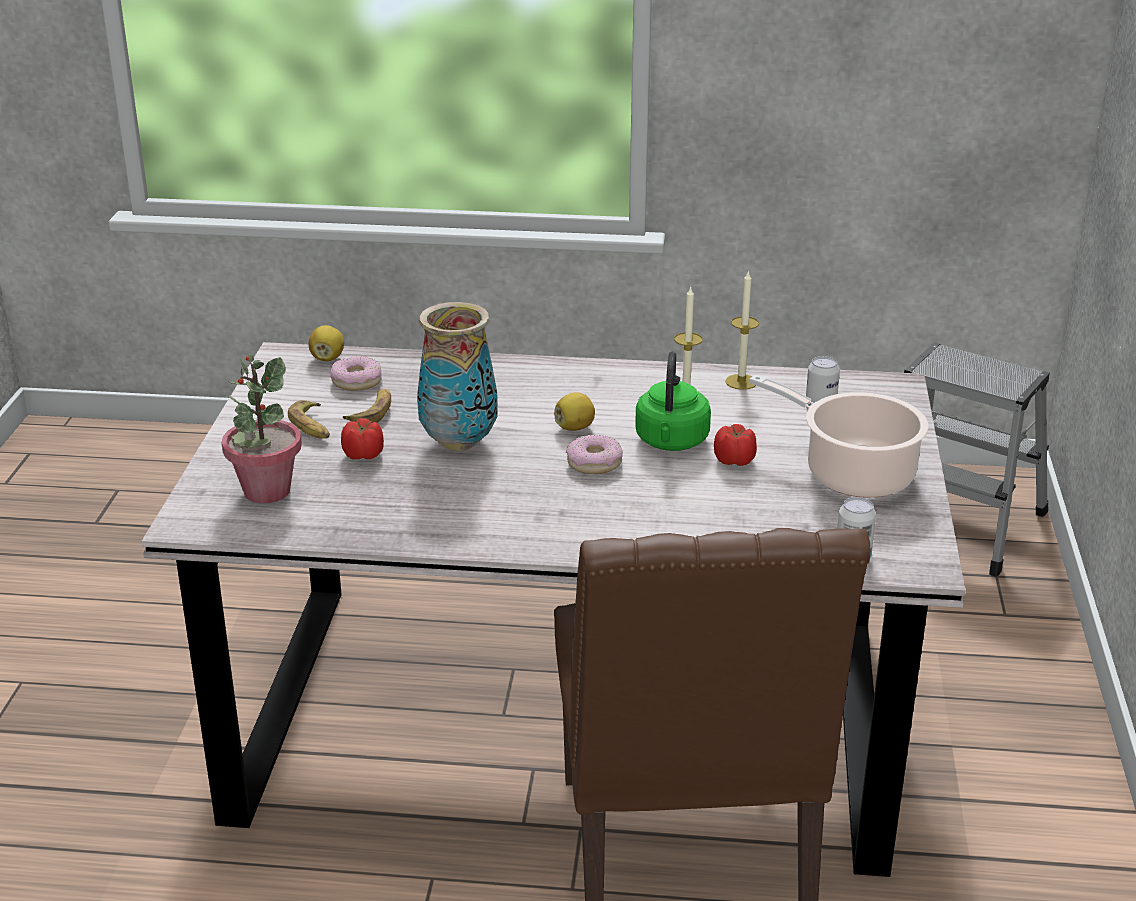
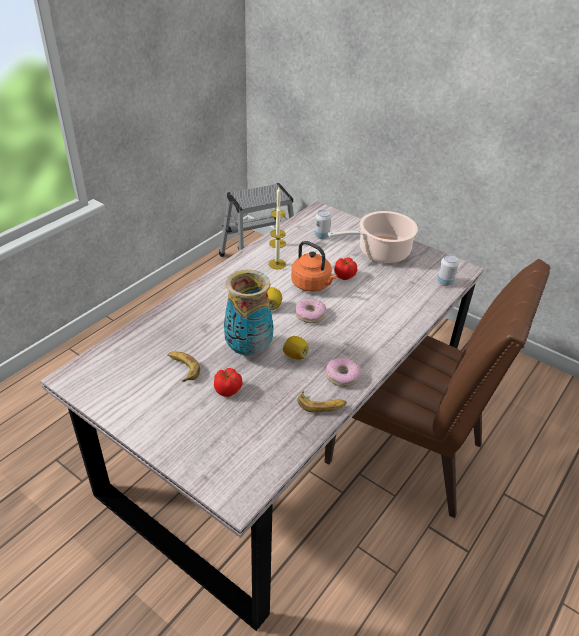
camera: 60 degrees left, 10 degrees up
(266, 491) = (231, 446): potted plant -> none
(312, 426) = (174, 398): banana -> banana (321, 405)
(327, 358) = (97, 361): lemon -> lemon (295, 355)
(357, 381) = (139, 360): donut -> donut (342, 376)
(671, 442) = (312, 285): green kettle -> orange kettle

